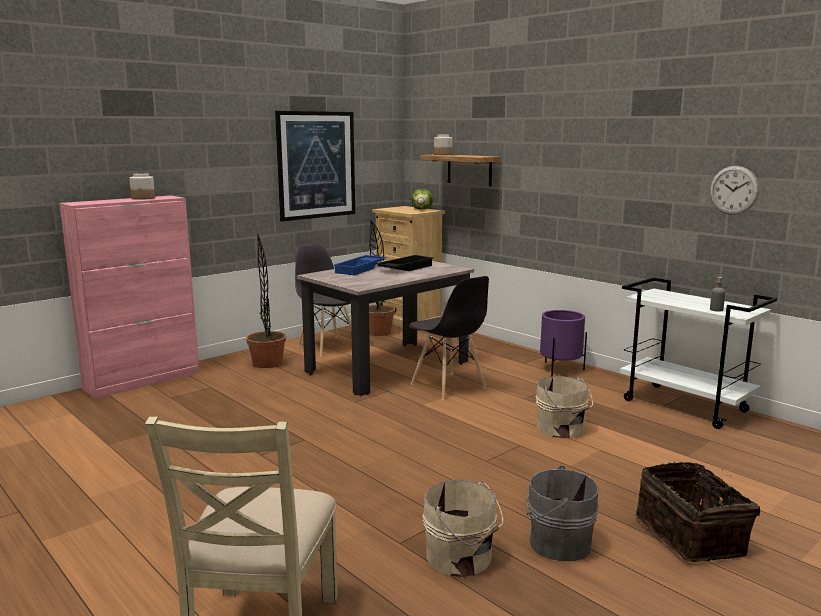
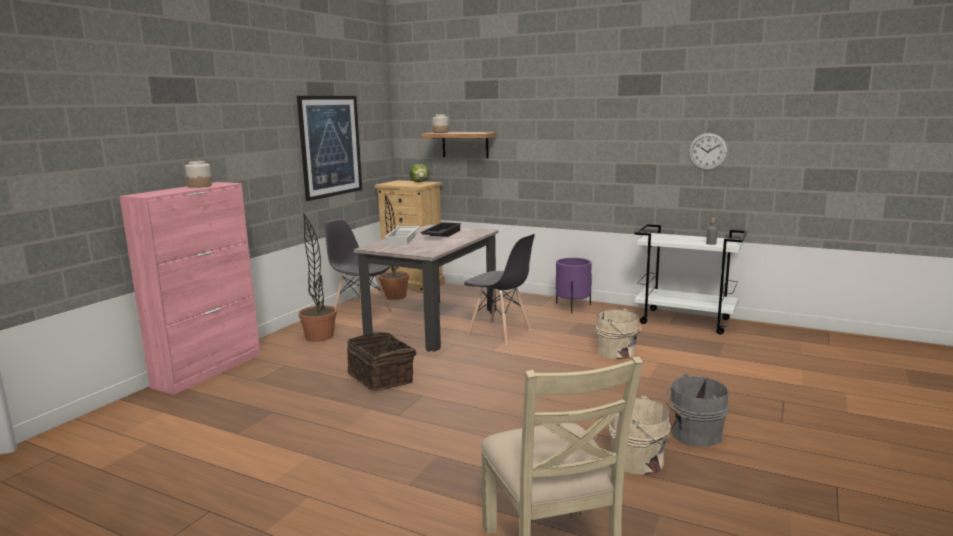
camera: 20 degrees left, 0 degrees up
(361, 269) = (403, 238): blue tray -> white tray
(692, 535) = (772, 410): basket -> basket (382, 378)

